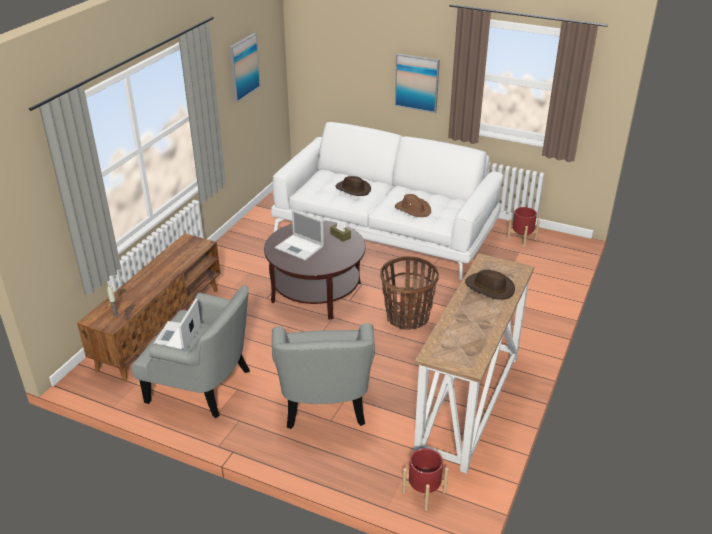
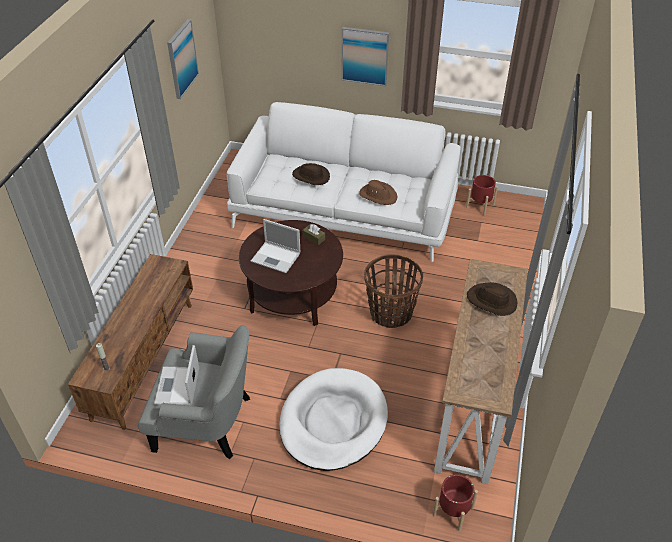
camera: 10 degrees left, 10 degrees up
(324, 400) = (333, 421): grey armchair -> white dog bed

